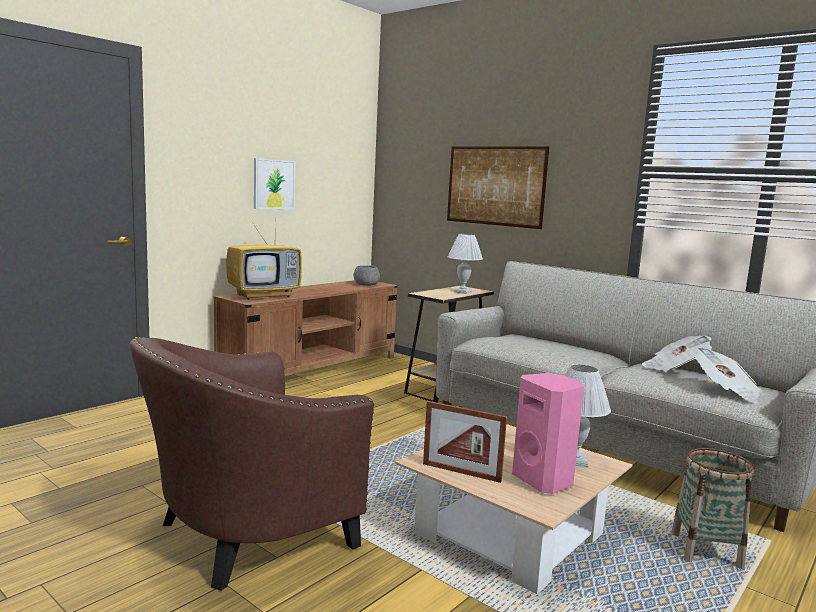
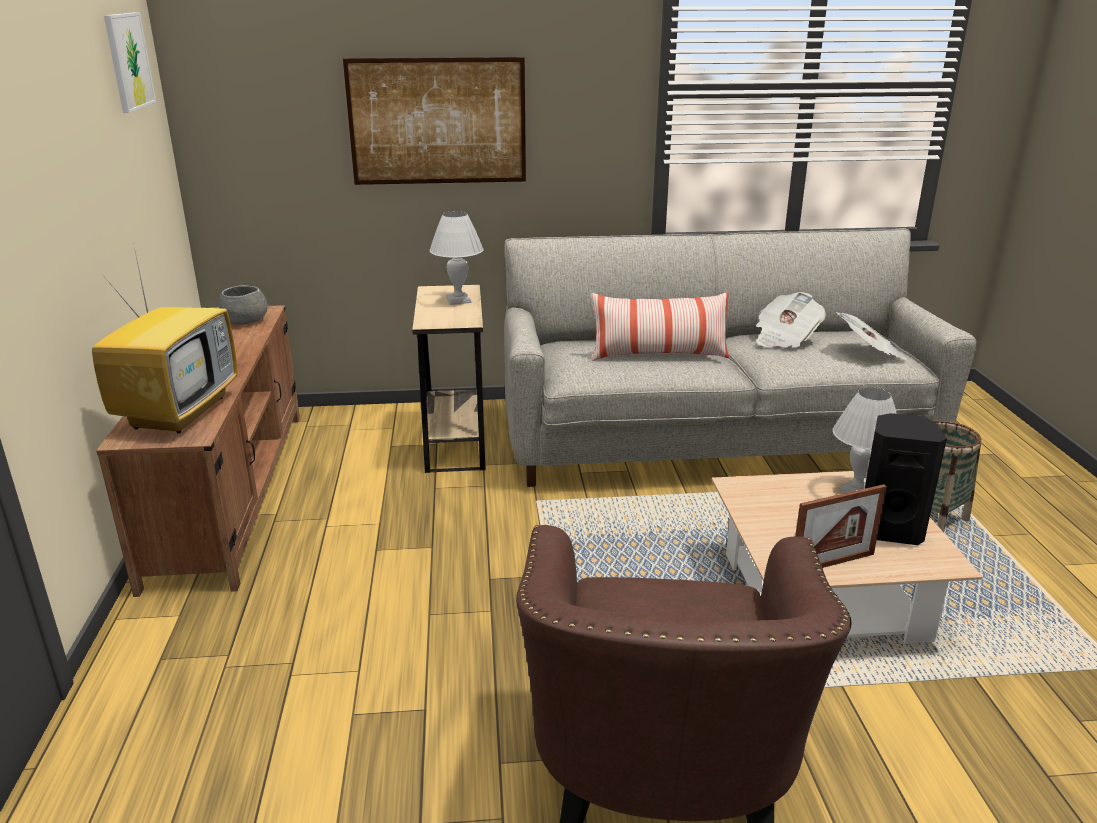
camera: 45 degrees left, 15 degrees up
(273, 184) = (88, 189): picture -> picture (128, 61)
(544, 481) = (888, 529): pink speaker -> black speaker
(552, 350) = (659, 356): none -> pillow

